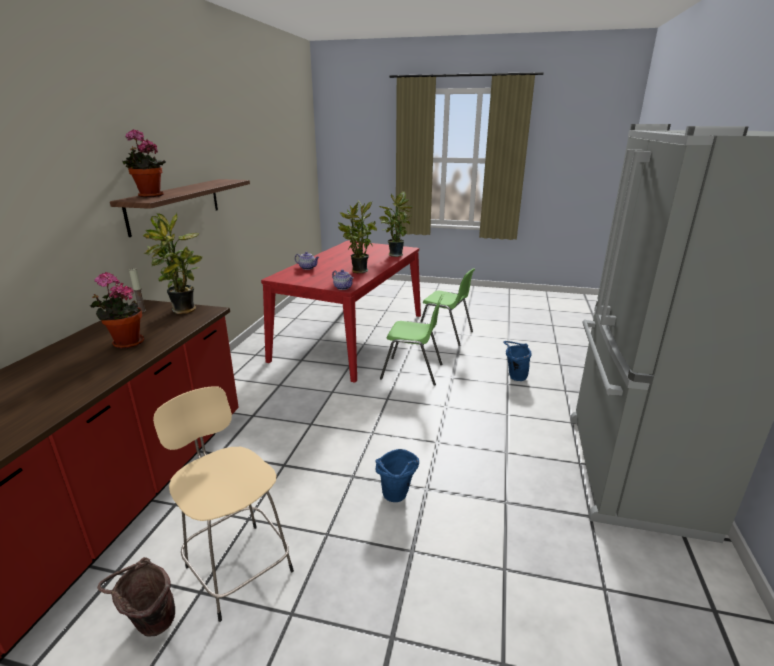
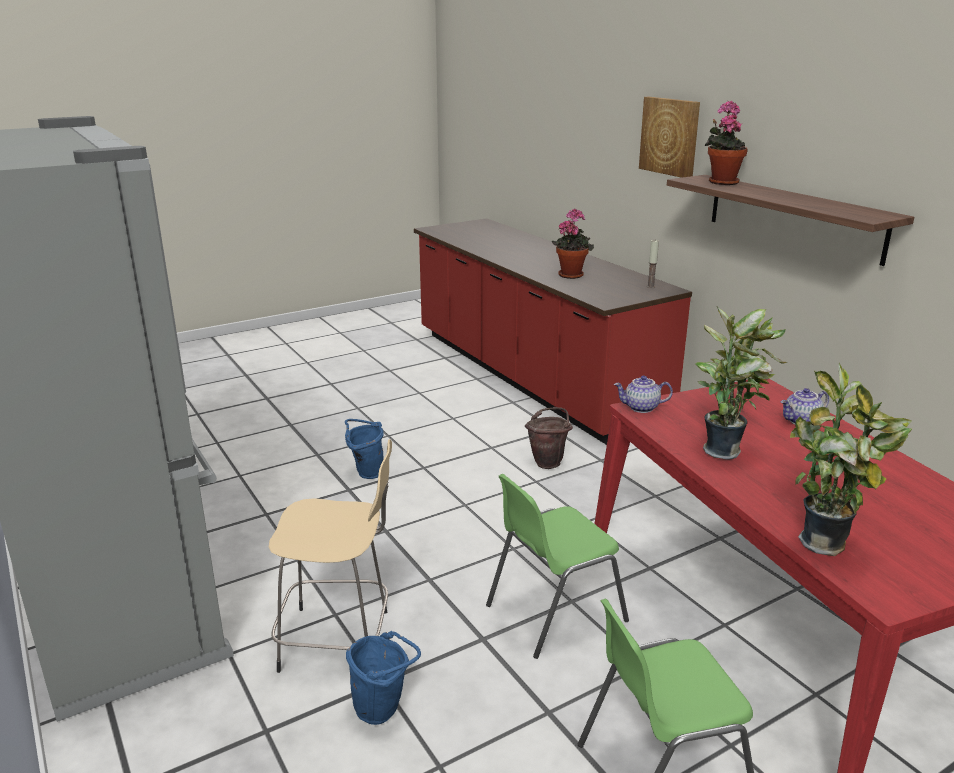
camera: 135 degrees right, 0 degrees up
(61, 178) = (670, 136): none -> picture
(150, 626) = (421, 379): brown bucket -> brown bucket (548, 462)
(184, 311) = (622, 296): potted plant -> none
(237, 566) = (418, 405): beige stool -> beige stool (339, 640)

